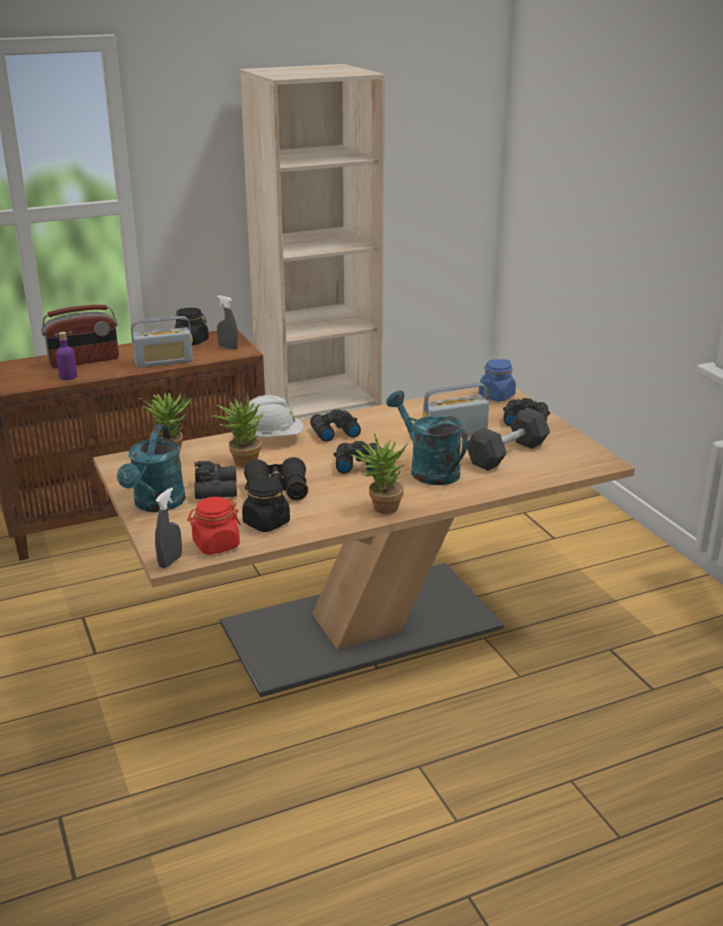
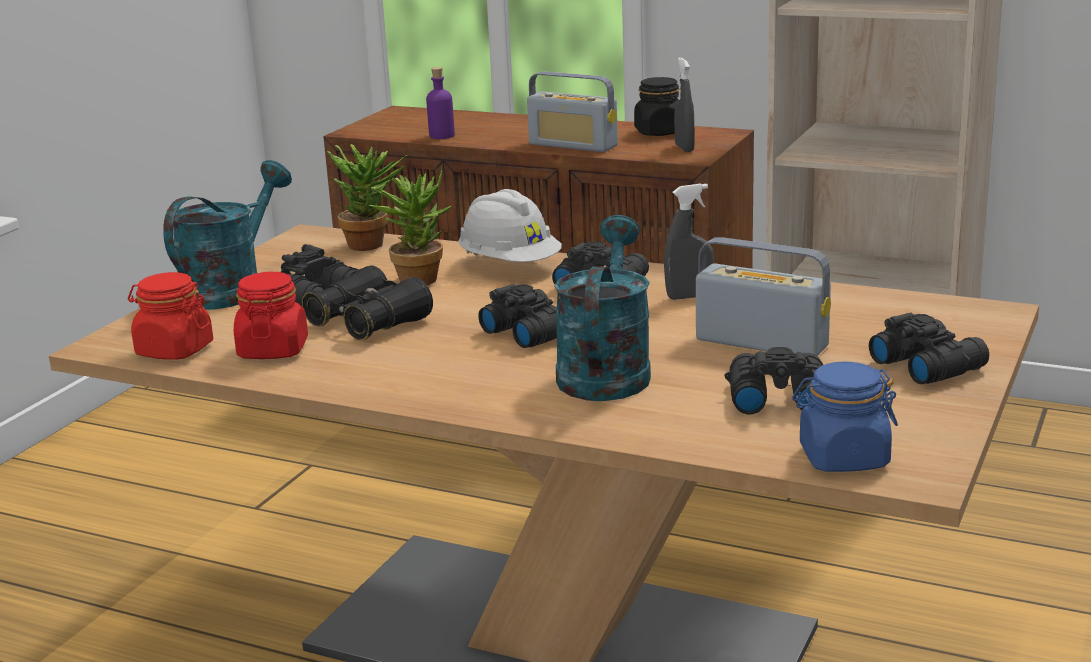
camera: 50 degrees right, 5 degrees down
(84, 361) = (495, 125): radio -> none
(156, 504) = (231, 288): turquoise watering can -> turquoise watering can turned 150 degrees clockwise
(170, 561) = (100, 347): grey spray bottle -> grey spray bottle (689, 296)
(266, 522) = (273, 350): black jar -> red jar
(380, 508) = (426, 390): potted plant -> none
(496, 396) = (963, 318): blue jar -> blue jar (843, 458)
(507, 453) = (775, 397): black dumbbell -> black binoculars

